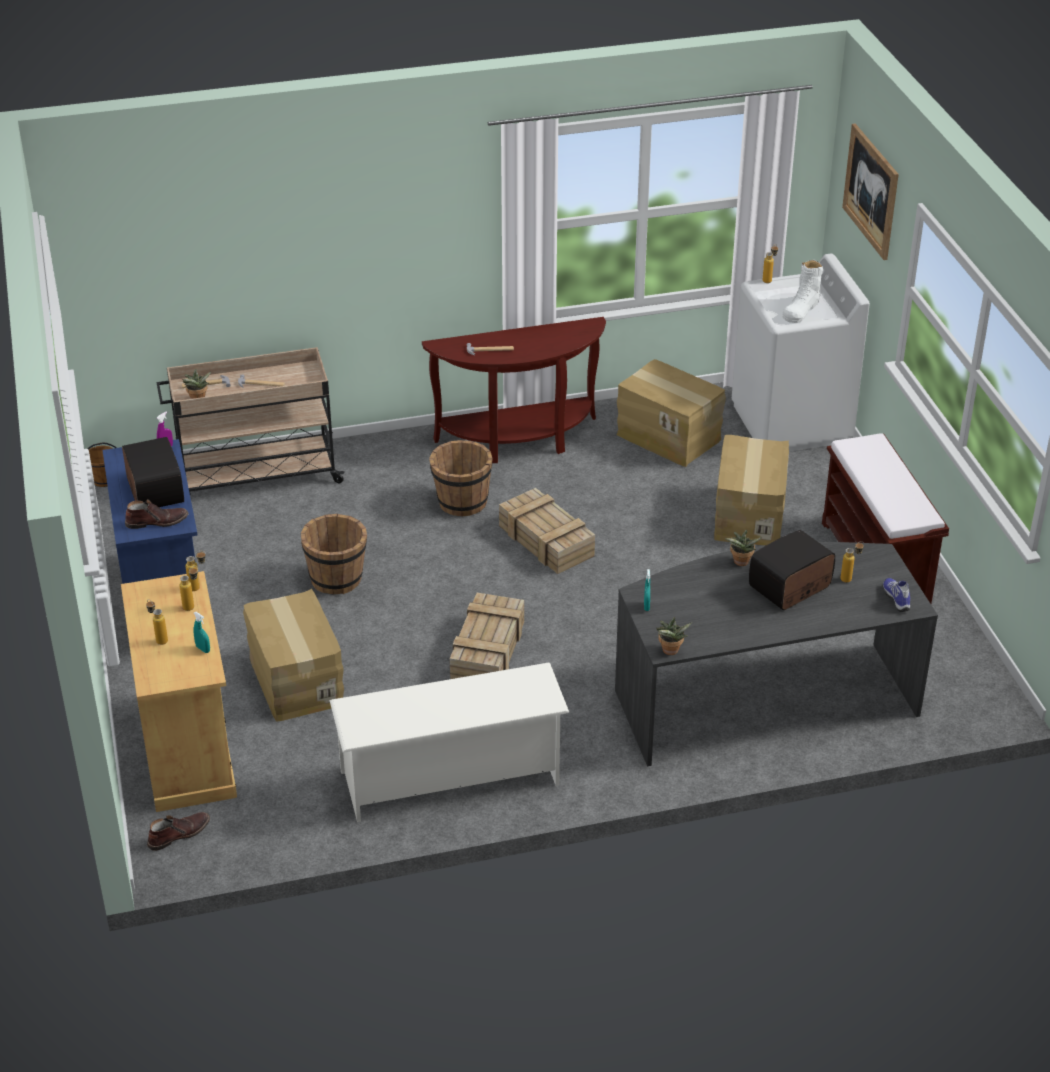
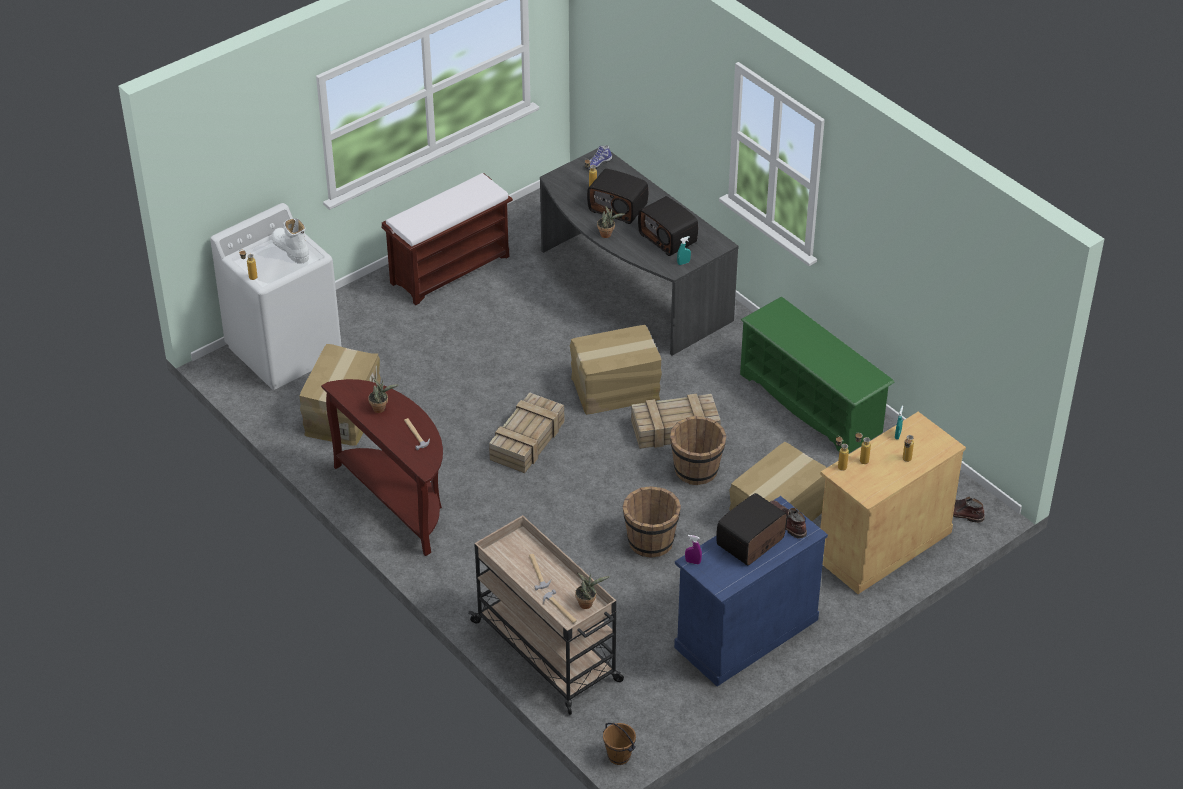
camera: 115 degrees left, 5 degrees up
(451, 778) = (811, 404): white shoe rack -> green shoe rack
(462, 502) = (506, 505): brown bucket -> brown bucket (696, 470)
(670, 652) = (721, 241): potted plant -> potted plant (381, 408)
(704, 609) = (668, 238): none -> radio
(748, 515) = (427, 344): cardboard box -> cardboard box (615, 390)
(801, 309) = (290, 249): white boot -> white boot turned 135 degrees counterclockwise
(871, 191) = (243, 141): picture -> none

